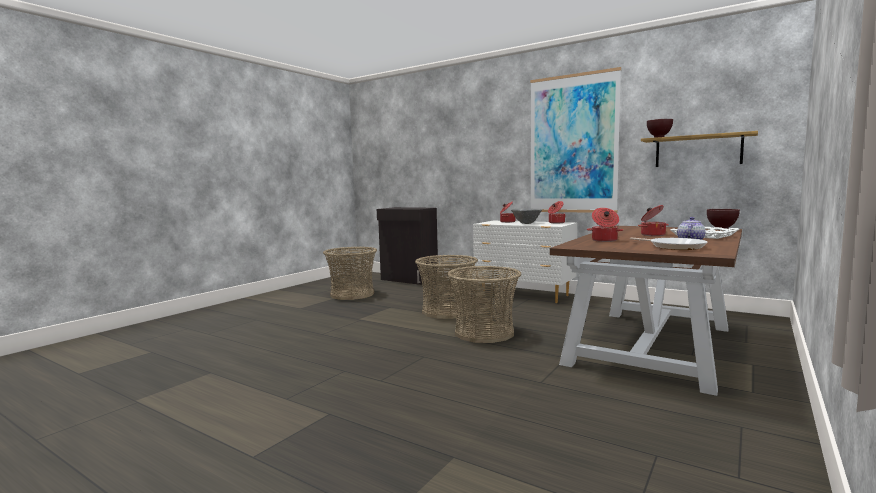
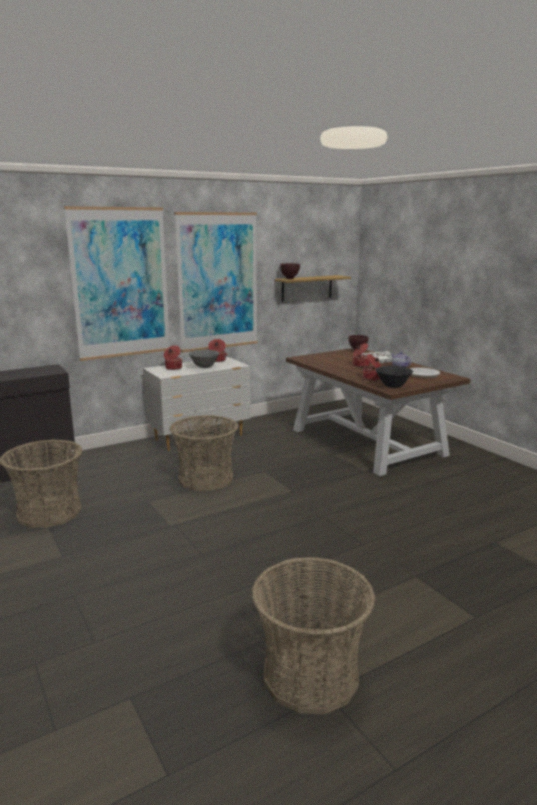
camera: 65 degrees left, 10 degrees up
(483, 146) = (120, 283): none -> picture
(484, 333) = (288, 480): basket -> basket (310, 675)
(587, 245) = (393, 386): none -> black bowl

